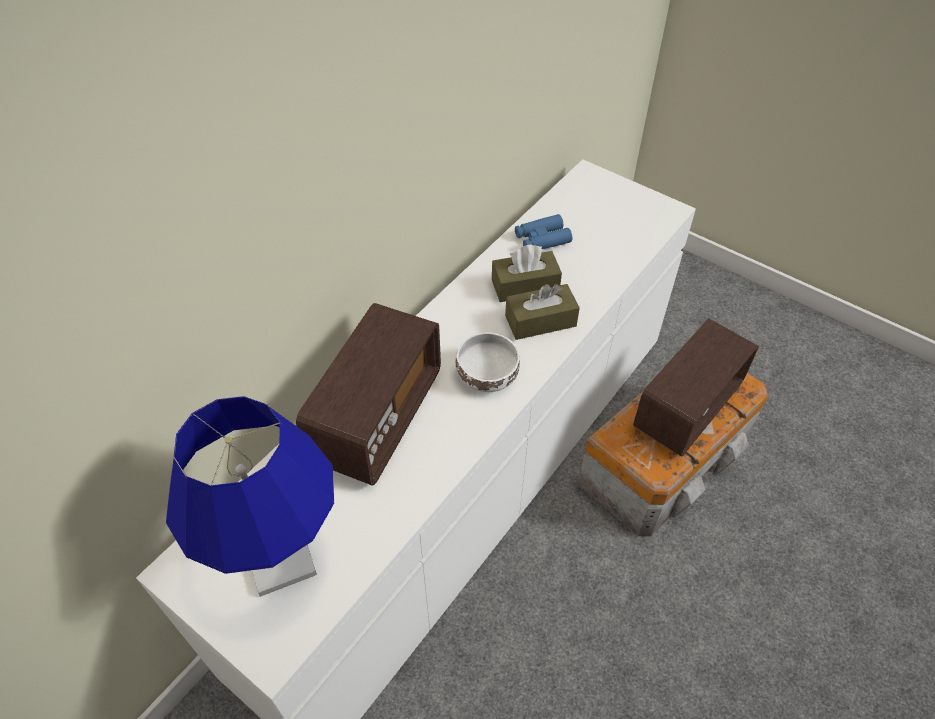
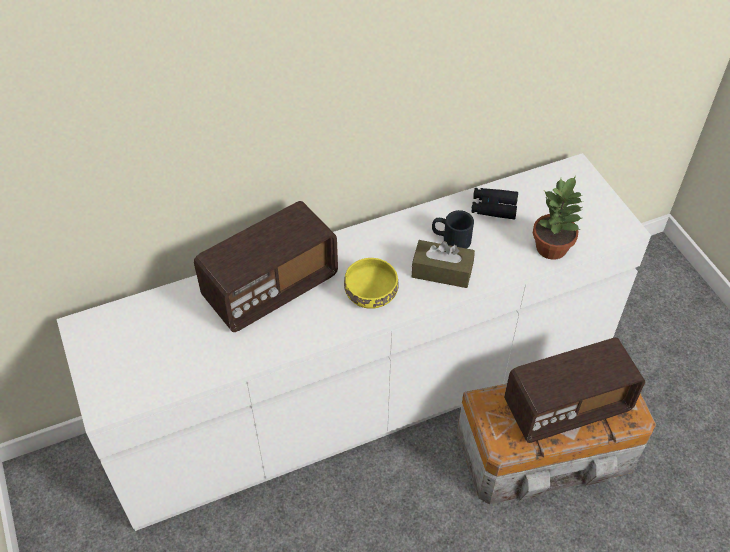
camera: 30 degrees right, 0 degrees up
(280, 559) = (145, 351): blue table lamp -> none
(489, 374) = (372, 294): white bowl -> yellow bowl
(525, 286) = (451, 239): brown tissue box -> black mug
(542, 239) = (493, 207): blue binoculars -> black binoculars
(623, 254) = (552, 248): none -> potted plant

